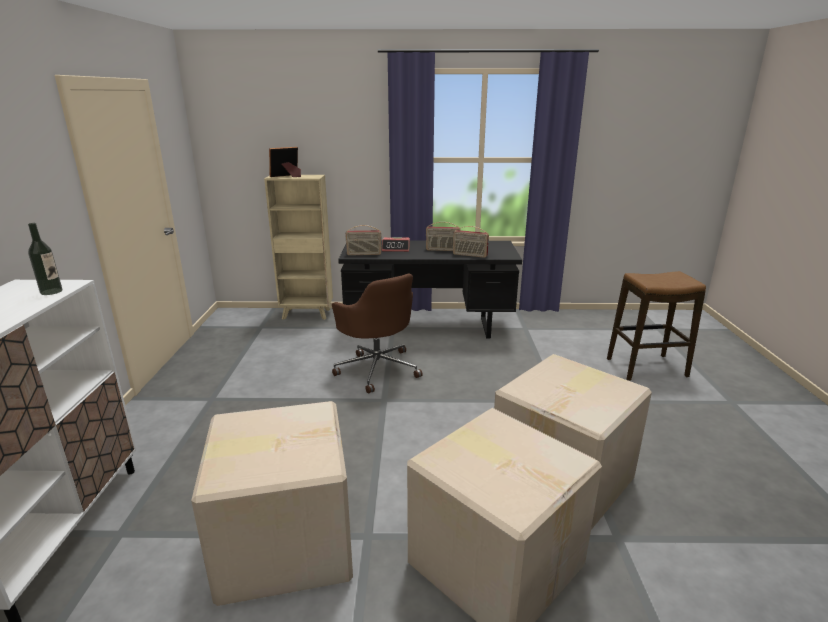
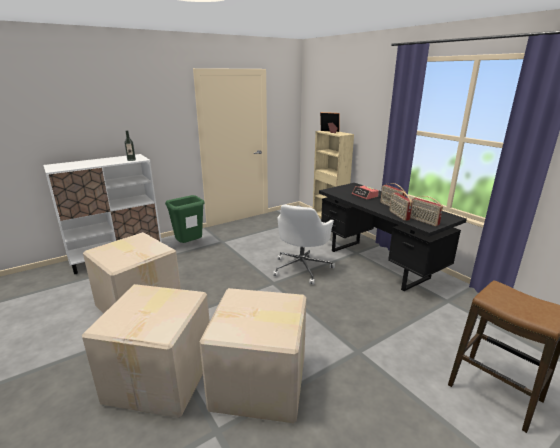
camera: 55 degrees right, 0 degrees up
(169, 432) = (190, 245): none -> green trash can
(364, 254) = (338, 192): radio -> radio (423, 221)
(377, 368) = (302, 268): brown office chair -> white office chair

